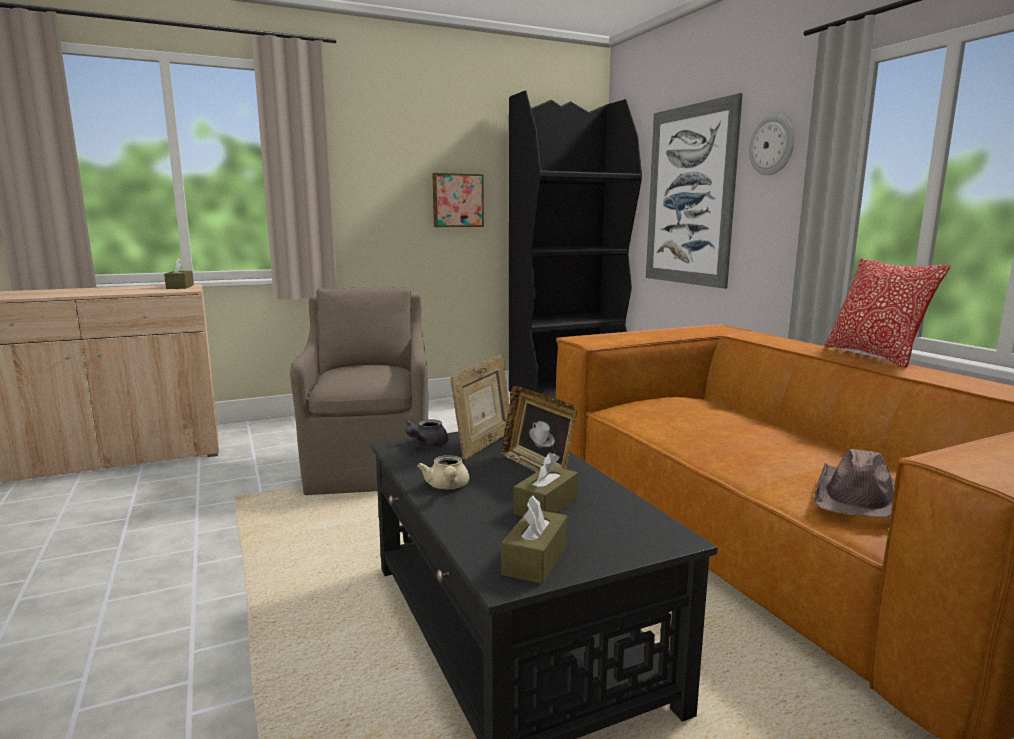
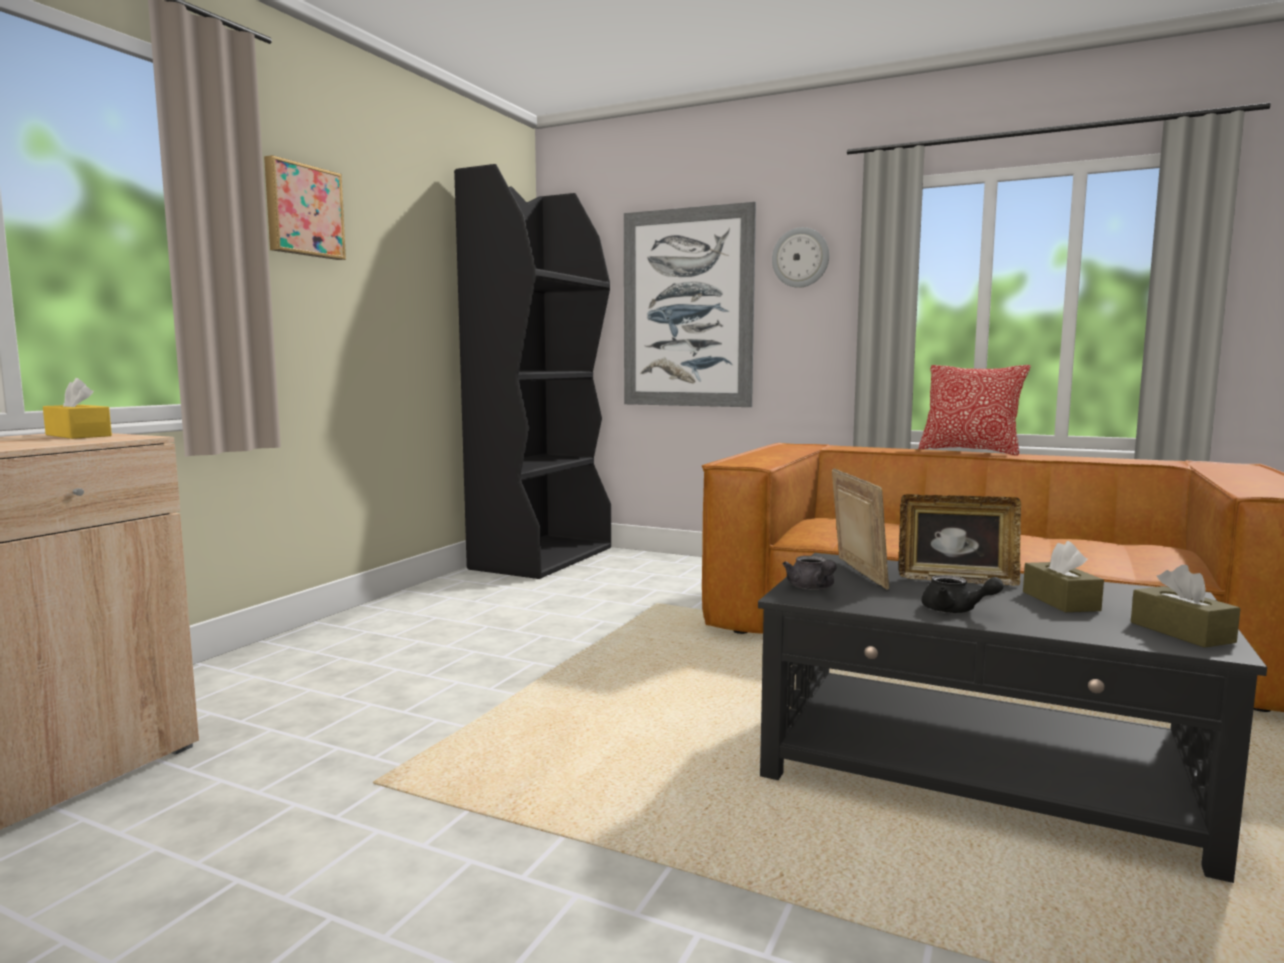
camera: 40 degrees left, 5 degrees down
(180, 287) = (78, 435): brown tissue box -> yellow tissue box
(370, 467) = (487, 688): brown armchair -> none
(447, 487) = (955, 611): beige teapot -> black teapot
(457, 200) = (403, 303): picture -> picture (303, 211)
(862, 496) = (1123, 553): brown hat -> none

